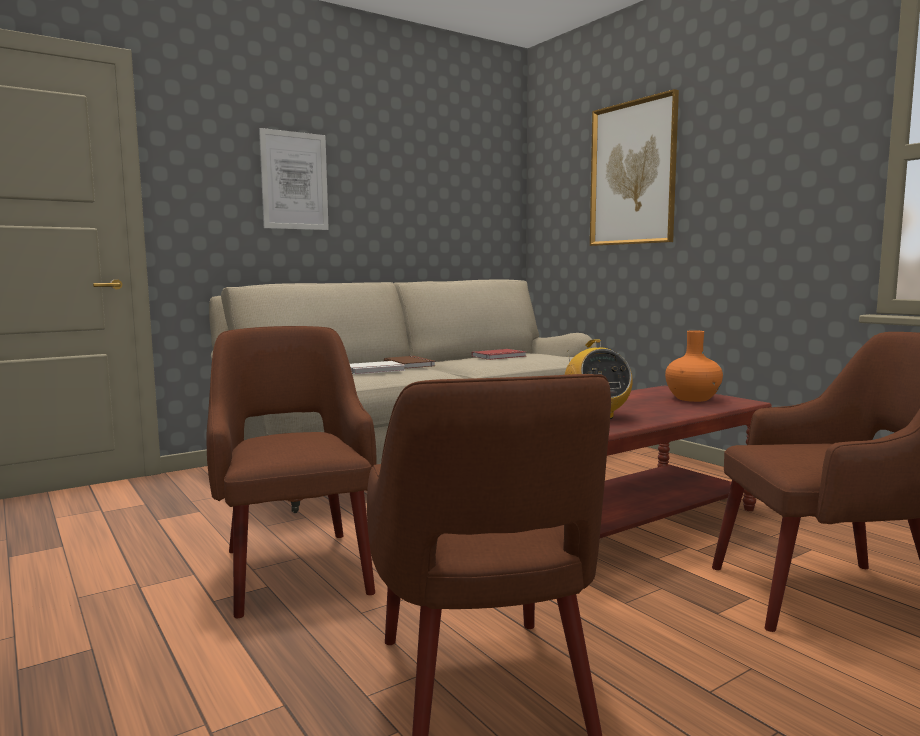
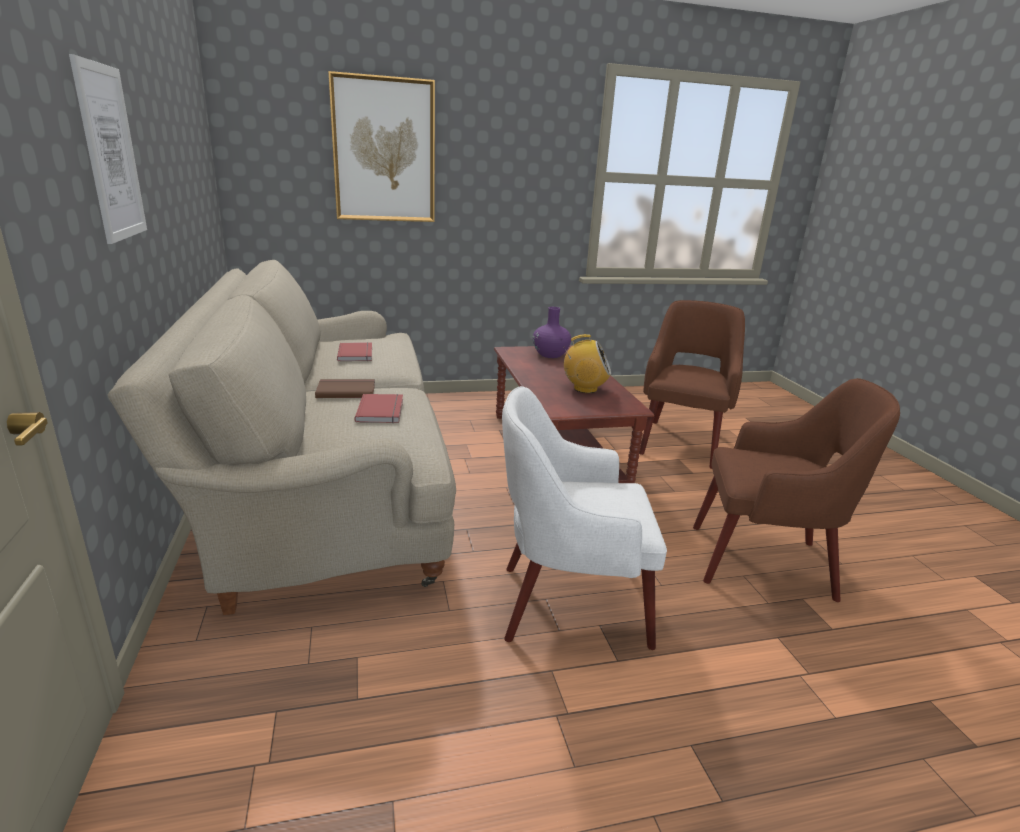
camera: 70 degrees left, 15 degrees up
(296, 568) = (568, 604): brown armchair -> white armchair
(375, 370) = (382, 410): white book -> red book
(692, 398) = (550, 355): orange vase -> purple vase

